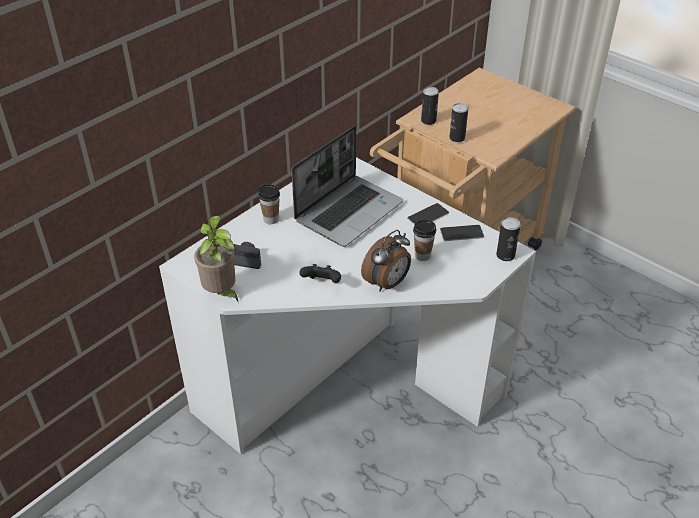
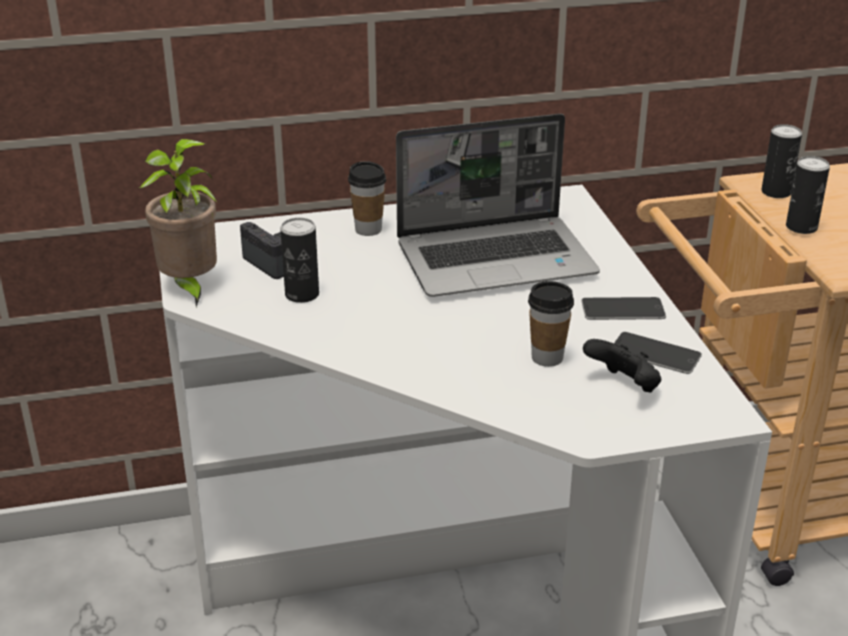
camera: 35 degrees right, 10 degrees down
(322, 283) = (342, 331): black game controller -> black game controller (624, 386)
(387, 283) = (442, 371): alarm clock -> none
(505, 255) = (701, 414): can -> can (302, 294)

